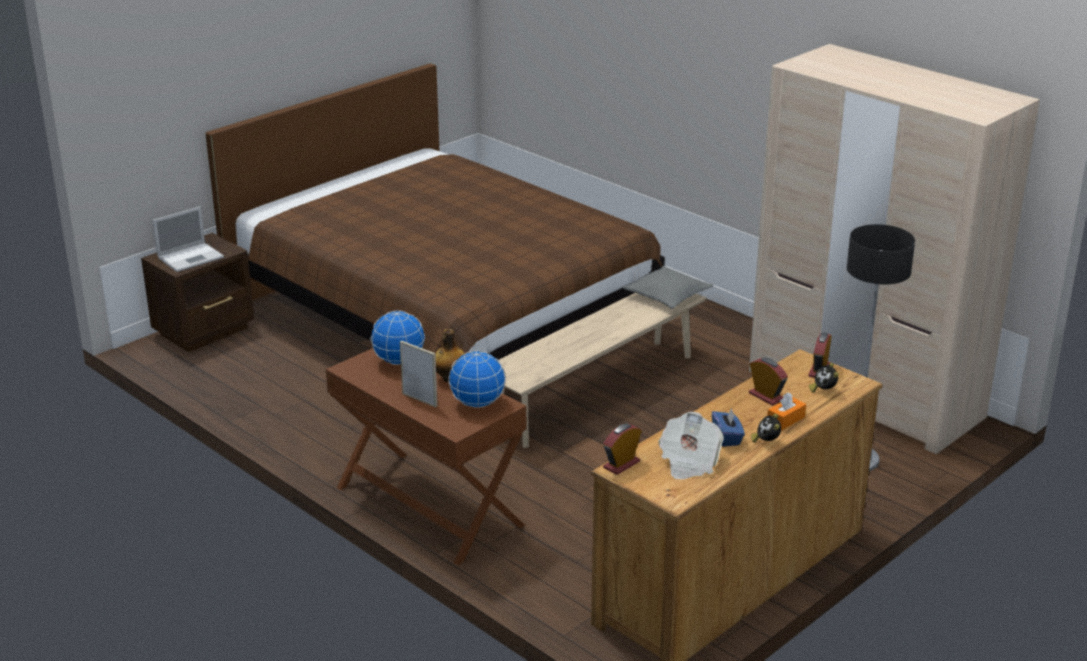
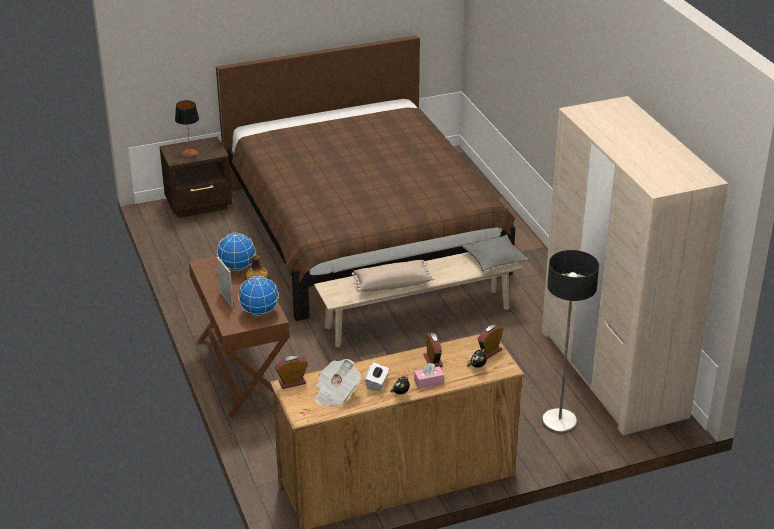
camera: 25 degrees right, 5 degrees up
(191, 257) = (190, 153): laptop -> table lamp
(573, 347) = (392, 283): none -> beige pillow
(727, 438) = (377, 383): blue tissue box -> white tissue box
(785, 420) = (429, 382): orange tissue box -> pink tissue box

